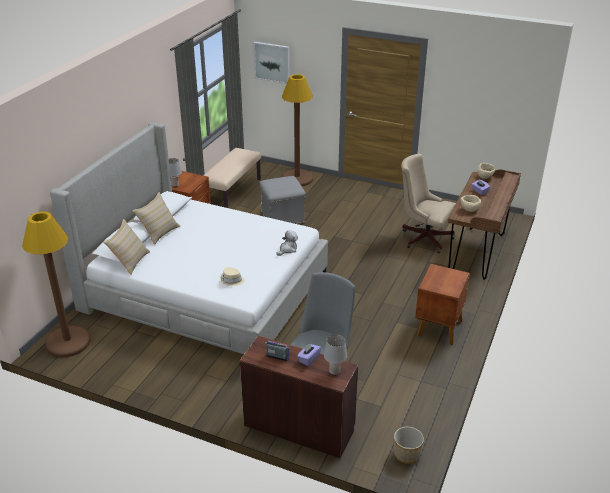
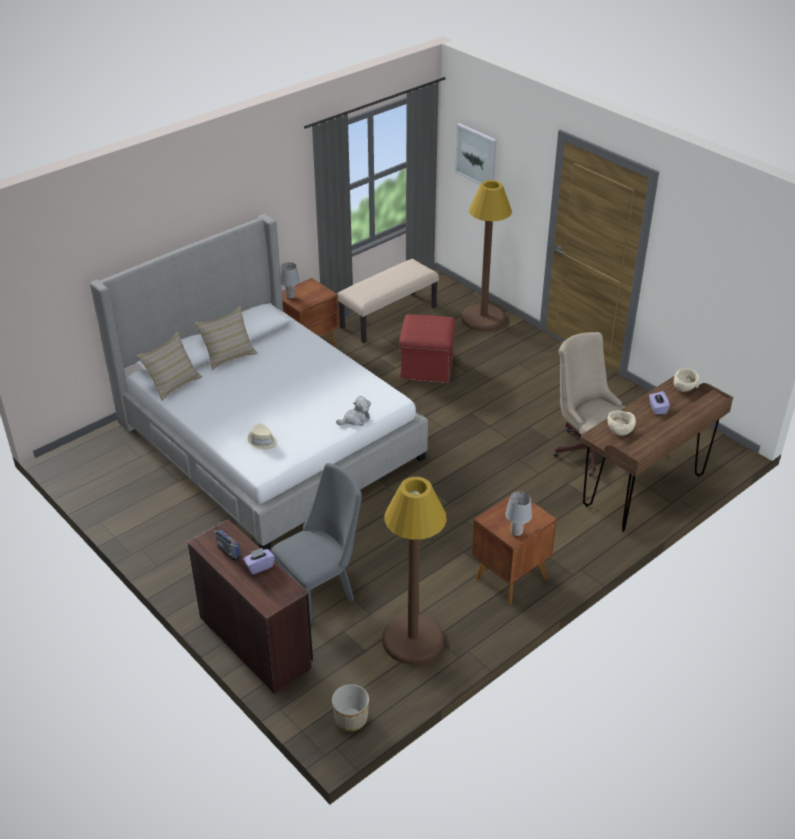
camera: 25 degrees right, 5 degrees up
(68, 342) = (88, 458): brown floor lamp -> brown floor lamp (412, 640)
(283, 217) = (426, 368): grey ottoman -> red ottoman
(334, 371) = (275, 591): grey table lamp -> grey table lamp (516, 532)

